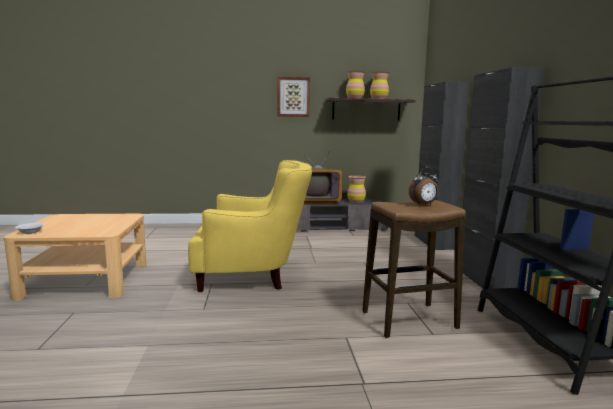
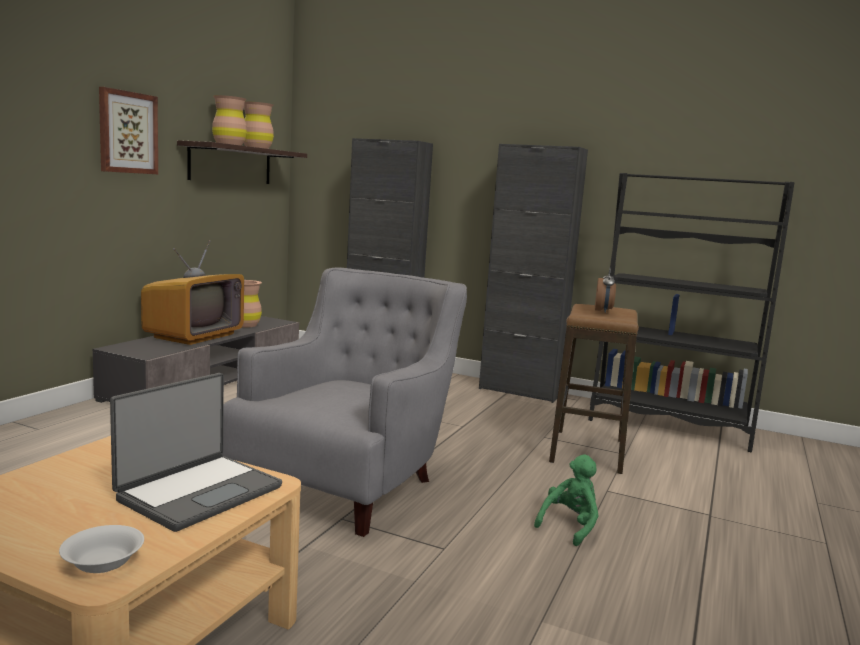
camera: 60 degrees left, 0 degrees up
(92, 229) = (198, 492): none -> laptop
(252, 275) = (348, 481): yellow armchair -> grey armchair
(270, 334) = (570, 526): none -> green plush toy

